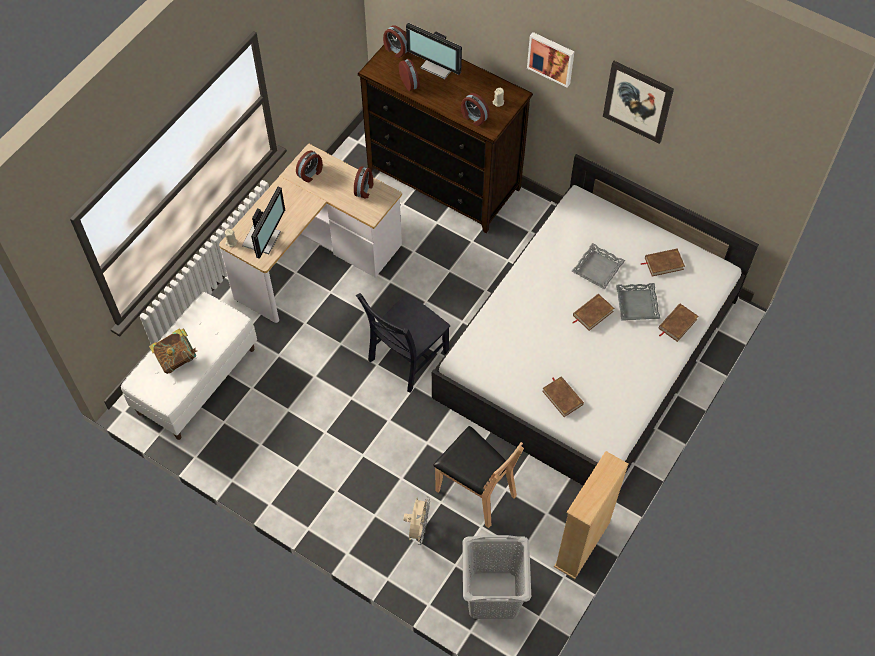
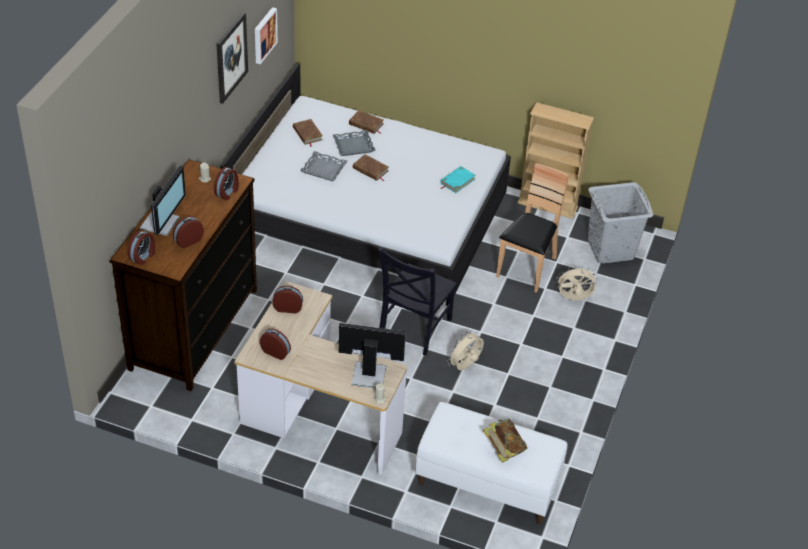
camera: 105 degrees left, 15 degrees down
(344, 394) = (465, 366): none -> beige fan
(406, 358) = (413, 329): black chair -> black chair turned 90 degrees clockwise
(551, 58) = (189, 105): picture -> picture (264, 35)
(562, 397) = (457, 181): brown book -> turquoise book

